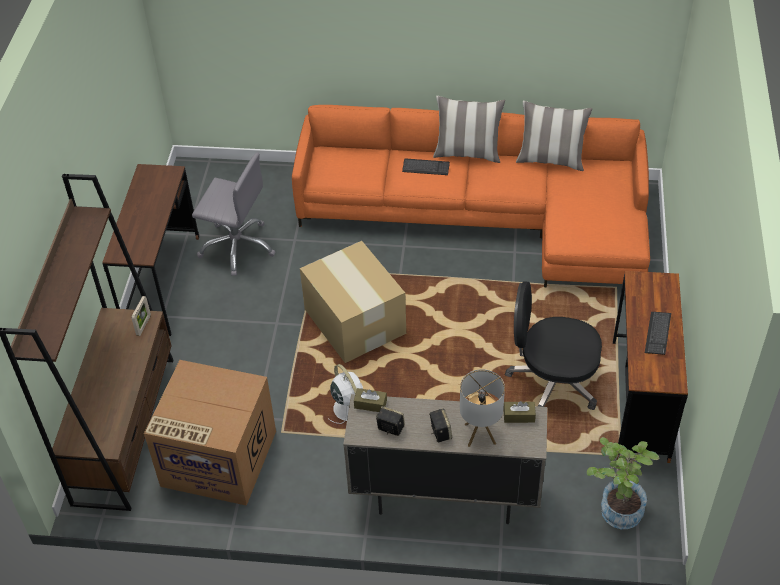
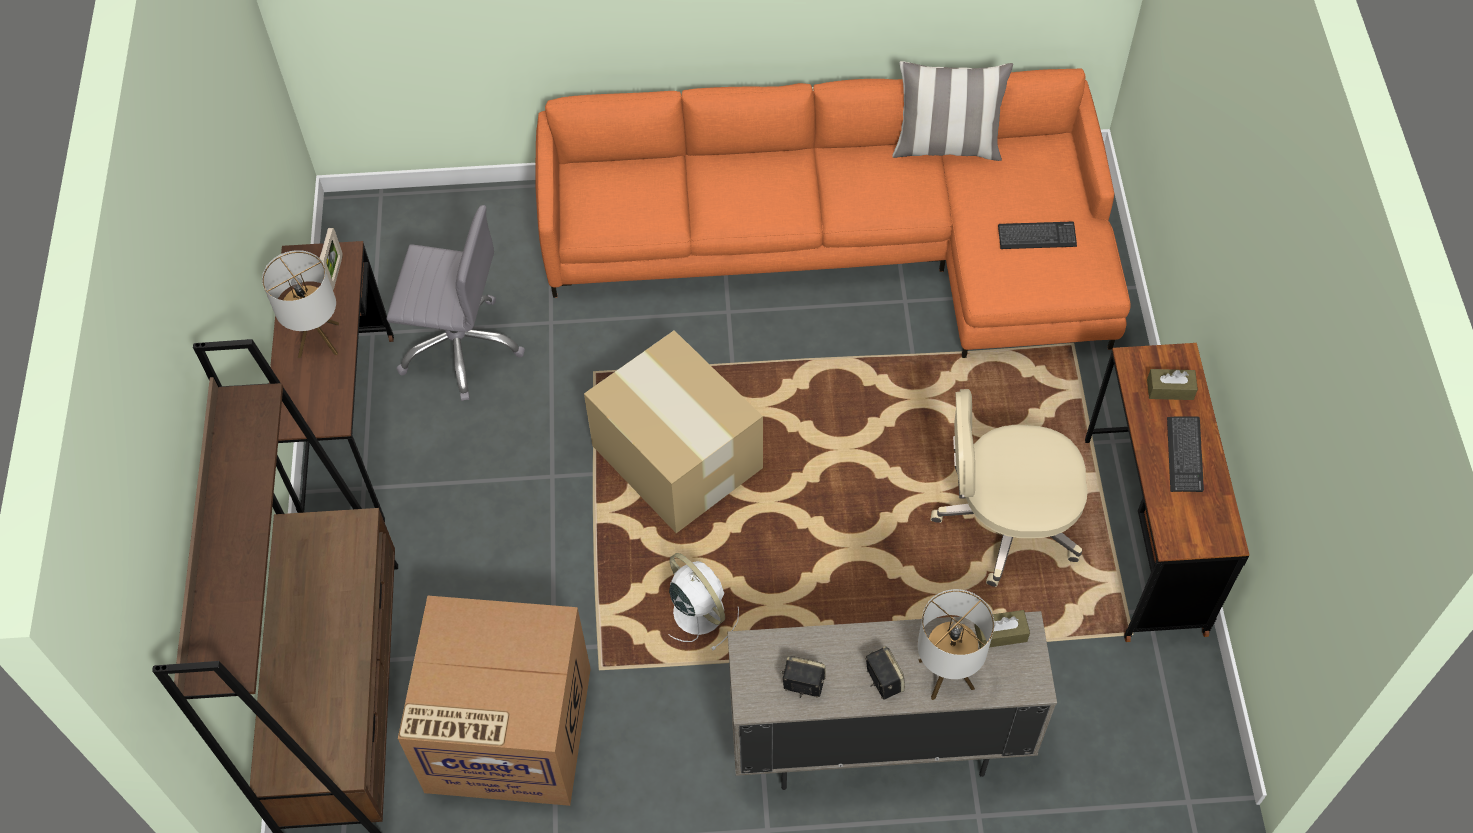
camera: 10 degrees left, 10 degrees up
(143, 325) = (353, 538): picture frame -> picture frame (335, 272)
(146, 214) = (318, 340): none -> table lamp
(370, 404) = (762, 646): brown tissue box -> brown tissue box (1170, 389)
(426, 168) = (751, 184): keyboard -> keyboard (1036, 237)
(467, 153) = (812, 149): pillow -> none
(552, 381) = (1005, 521): black office chair -> beige office chair
(616, 507) = (1140, 723): potted plant -> none

